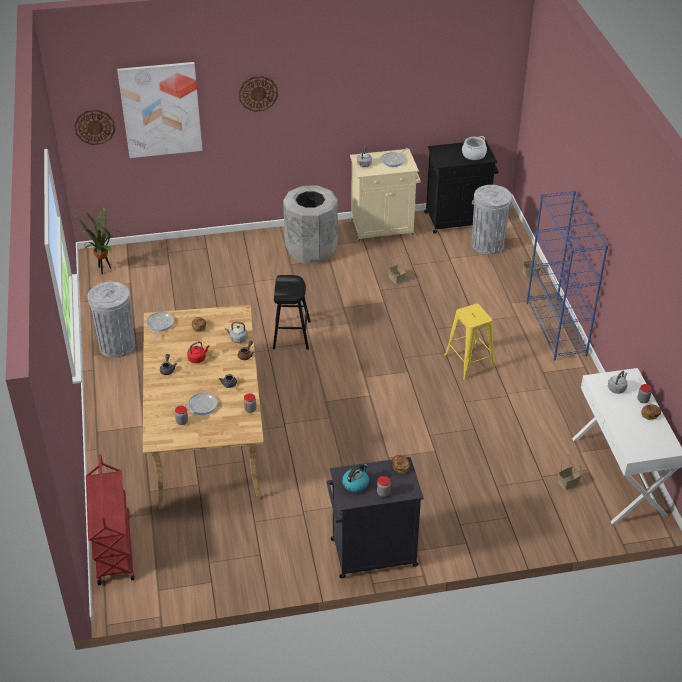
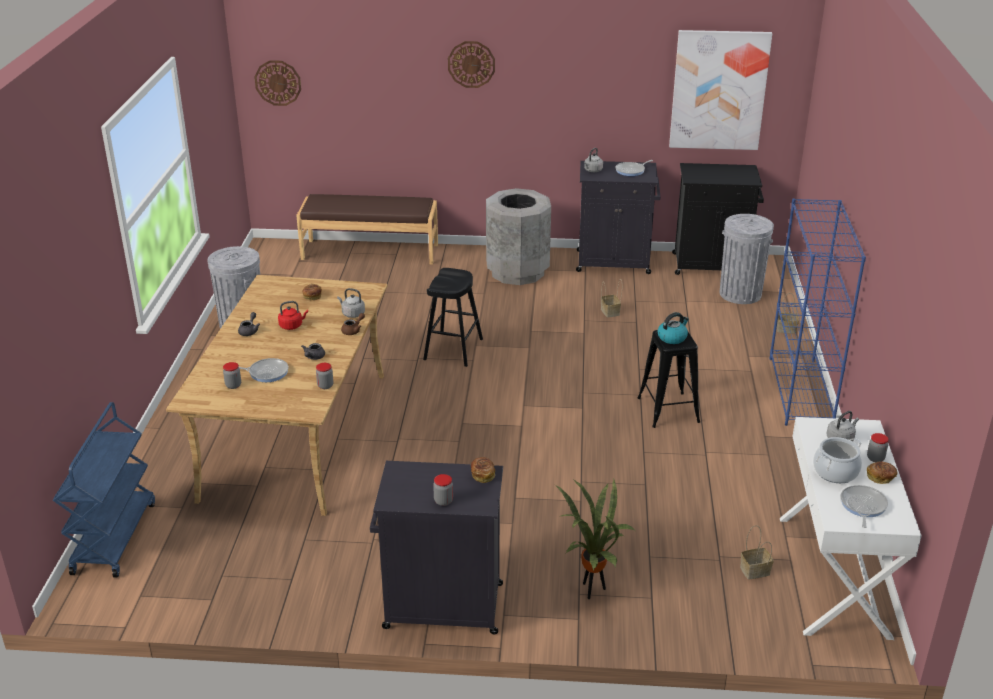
camera: 15 degrees right, 10 degrees down
(103, 270) = (269, 259): potted plant -> potted plant (591, 591)
(113, 548) = (114, 537): red cart -> blue cart
(159, 325) = (268, 288): frying pan -> frying pan (862, 506)
(161, 109) = (355, 70): picture -> picture (718, 90)
(184, 248) = (370, 251): none -> brown bench
(355, 484) = (411, 484): kettle -> kettle (672, 337)
(383, 228) = (615, 262): beige cabinet -> black cabinet
(469, 362) = (668, 410): yellow stool -> black stool
(473, 155) = (734, 176): cooking pot -> cooking pot (835, 472)

